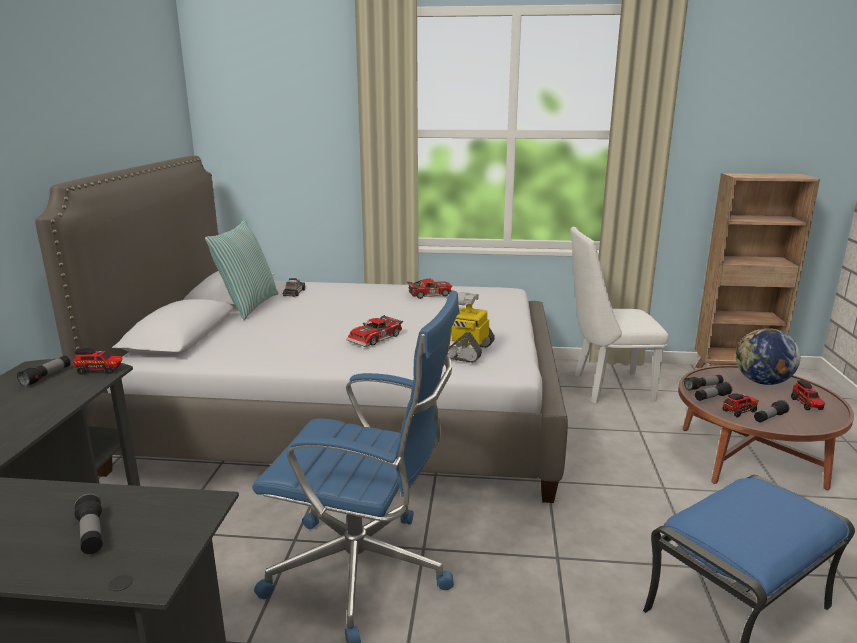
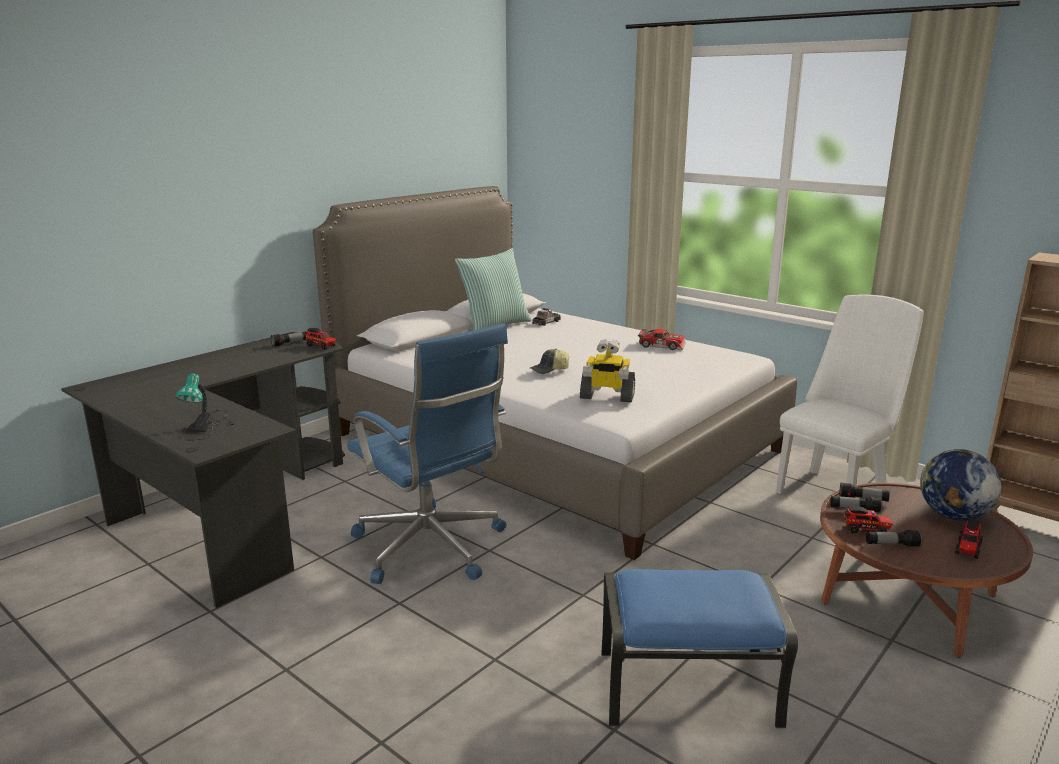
camera: 35 degrees right, 0 degrees up
(91, 534) = (207, 426): flashlight -> table lamp
(376, 338) = (549, 370): toy car -> cap
(469, 351) = (606, 396): toy robot -> toy robot turned 135 degrees counterclockwise
(605, 388) = (834, 491): white chair -> white chair turned 105 degrees clockwise

